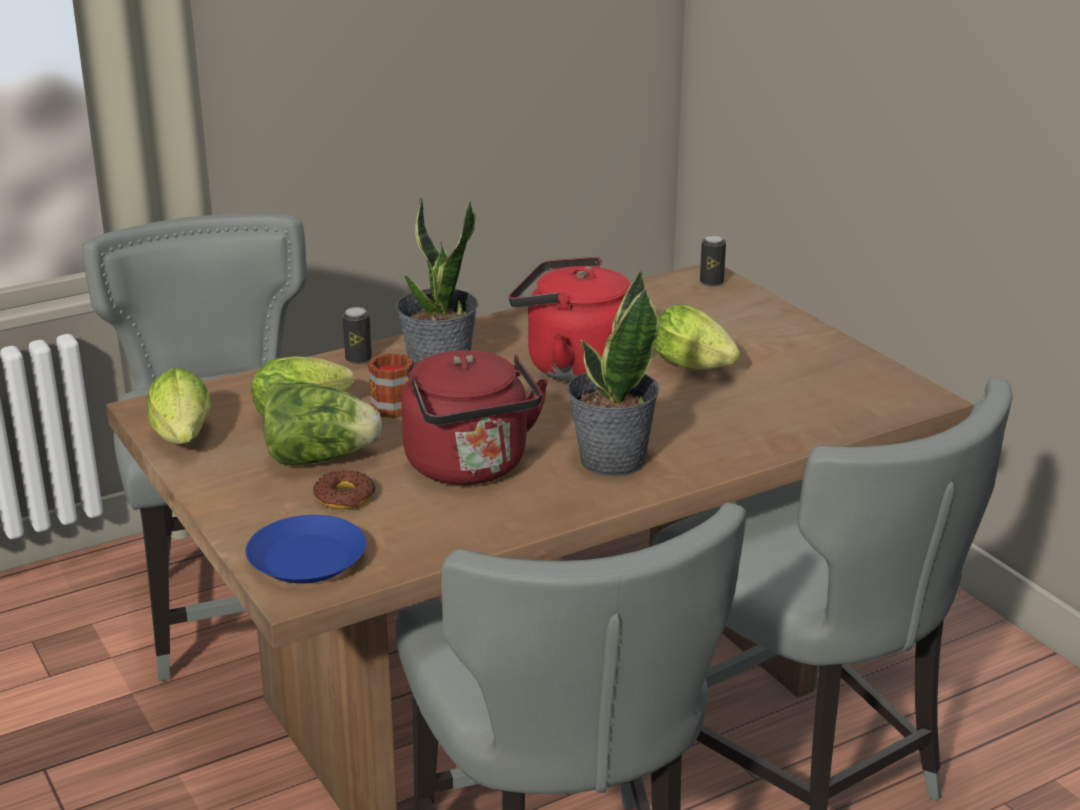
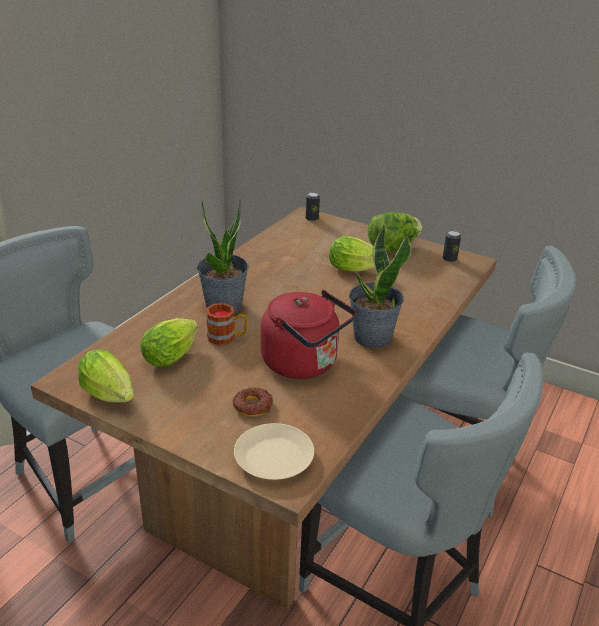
camera: 30 degrees left, 5 degrees up
(306, 560) = (274, 458): blue plate -> beige plate
(319, 458) = (211, 384): lettuce -> lettuce (392, 248)
(358, 359) = (168, 310): can -> can (449, 259)
(573, 366) = (294, 284): red kettle -> none

